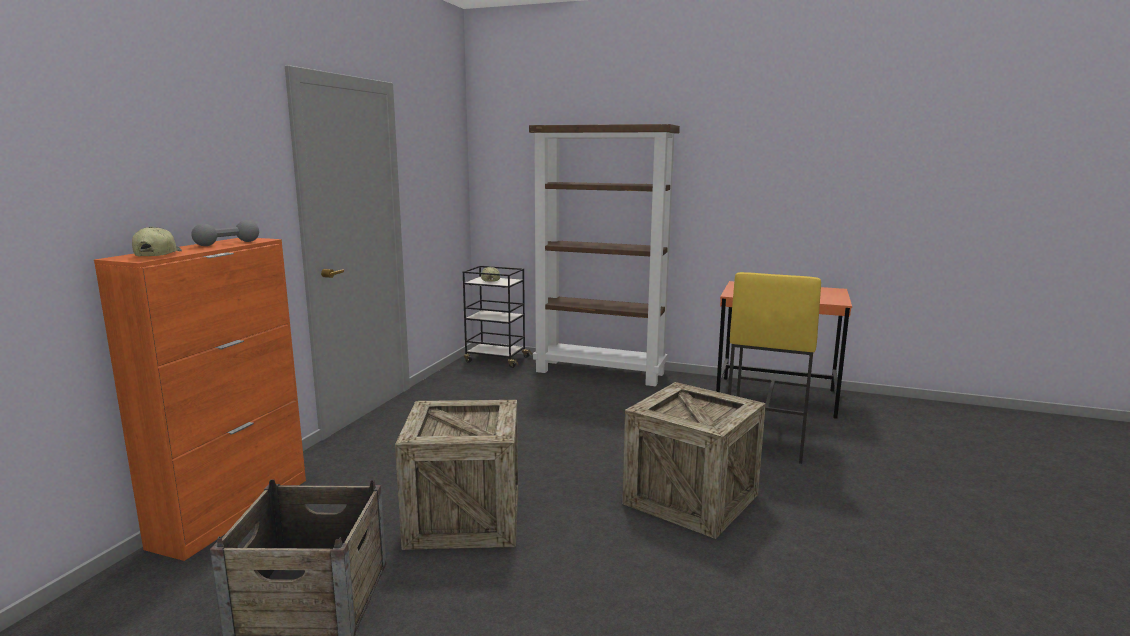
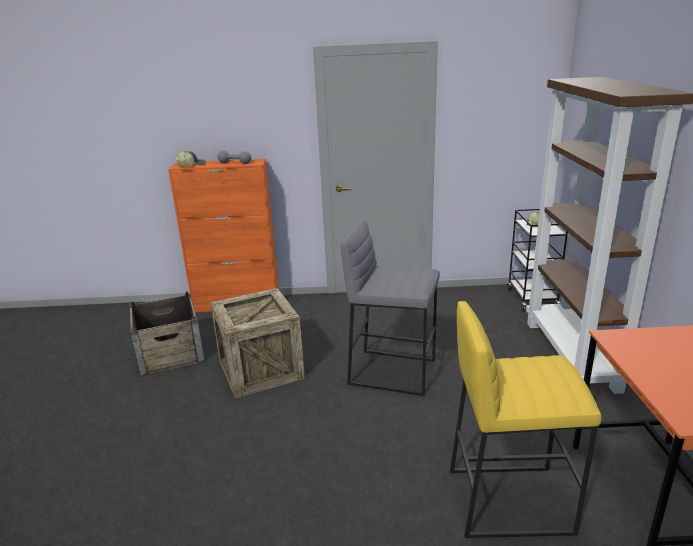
camera: 70 degrees right, 10 degrees up
(554, 441) = (392, 371): none -> grey stool
(691, 499) = (336, 464): crate -> none

